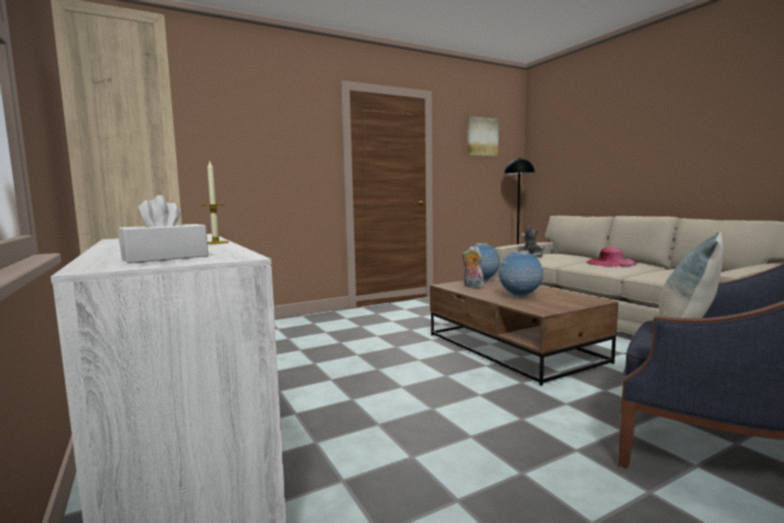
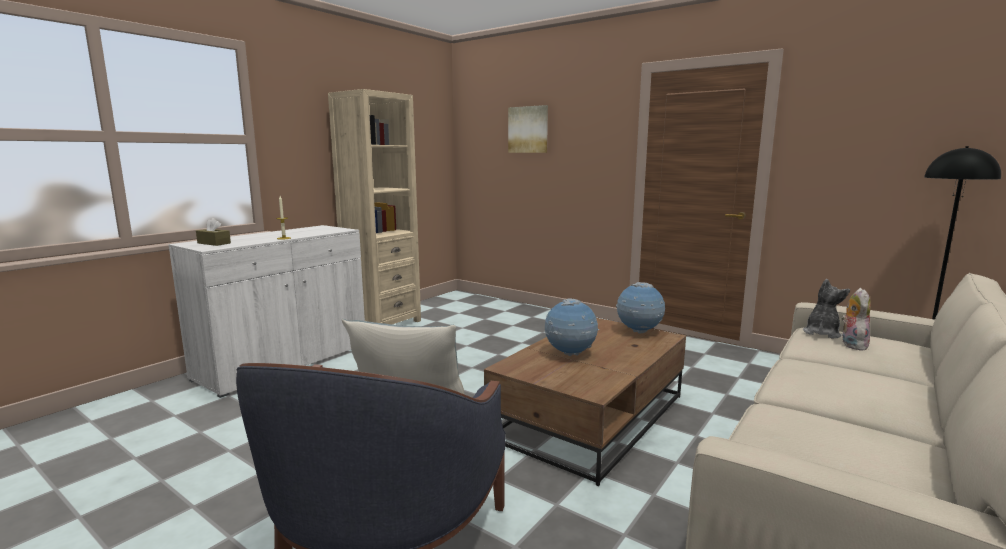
camera: 65 degrees right, 5 degrees up
(165, 257) = (214, 243): white tissue box -> brown tissue box
(472, 287) = (598, 331): plush toy -> plush toy (851, 344)
(482, 137) = (894, 108): picture -> picture (528, 129)
(610, 263) = (854, 383): pink hat -> none

